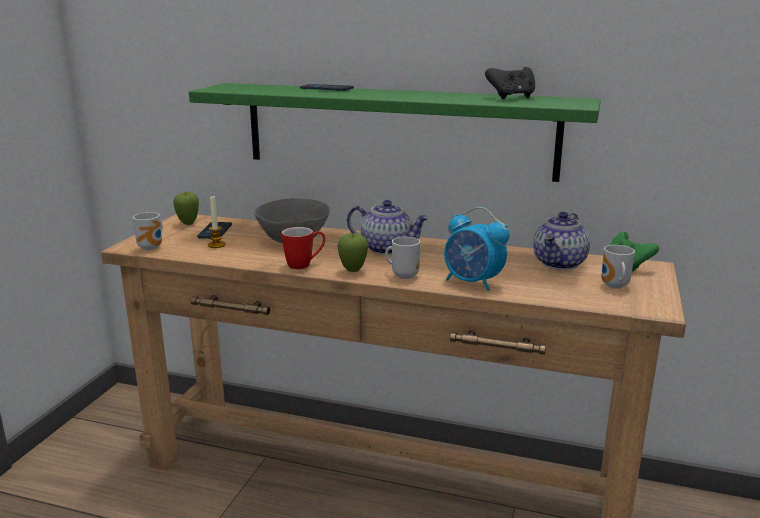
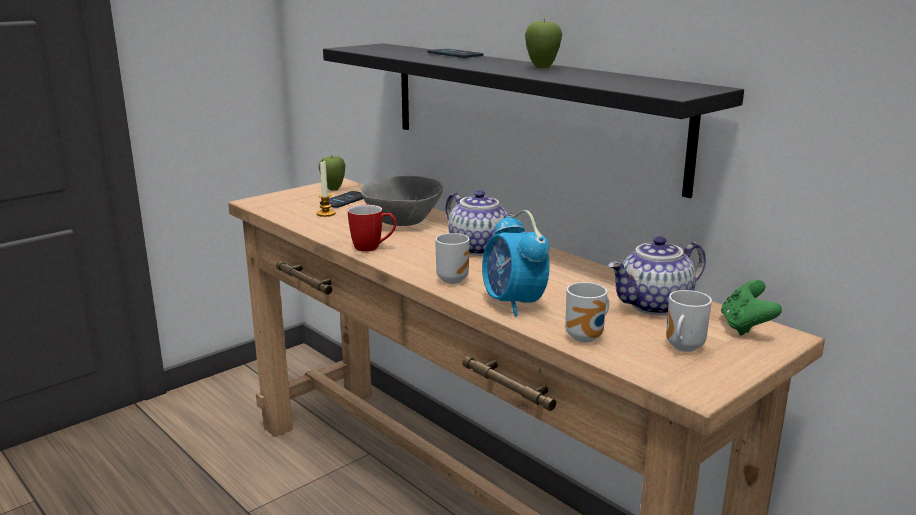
camera: 30 degrees right, 0 degrees up
(152, 247) = (270, 206): mug -> mug (587, 338)
(353, 271) = (409, 264): apple -> apple (542, 68)
(397, 130) = (526, 110): green shelf -> black shelf
(511, 97) = (624, 78): black game controller -> none

